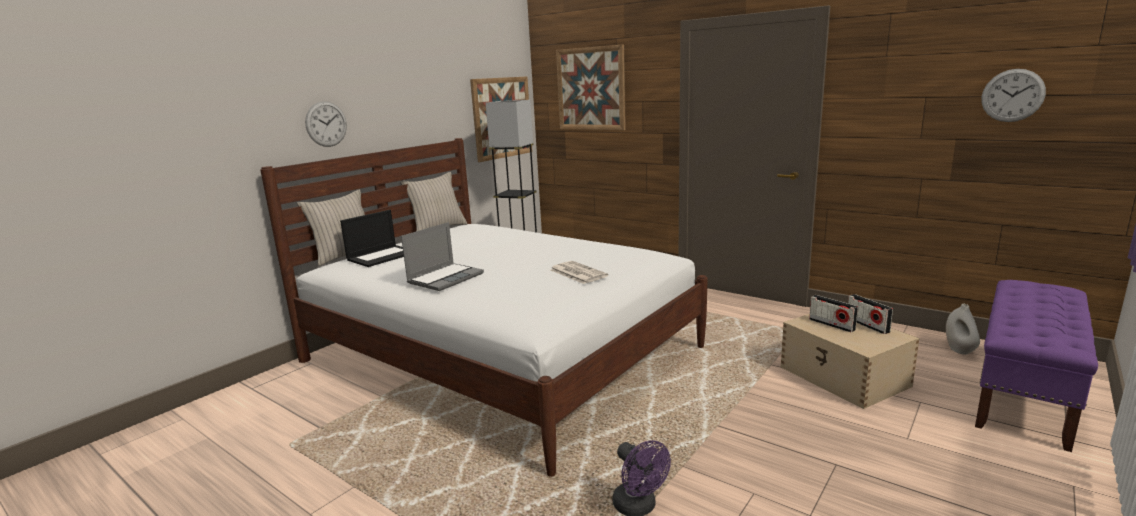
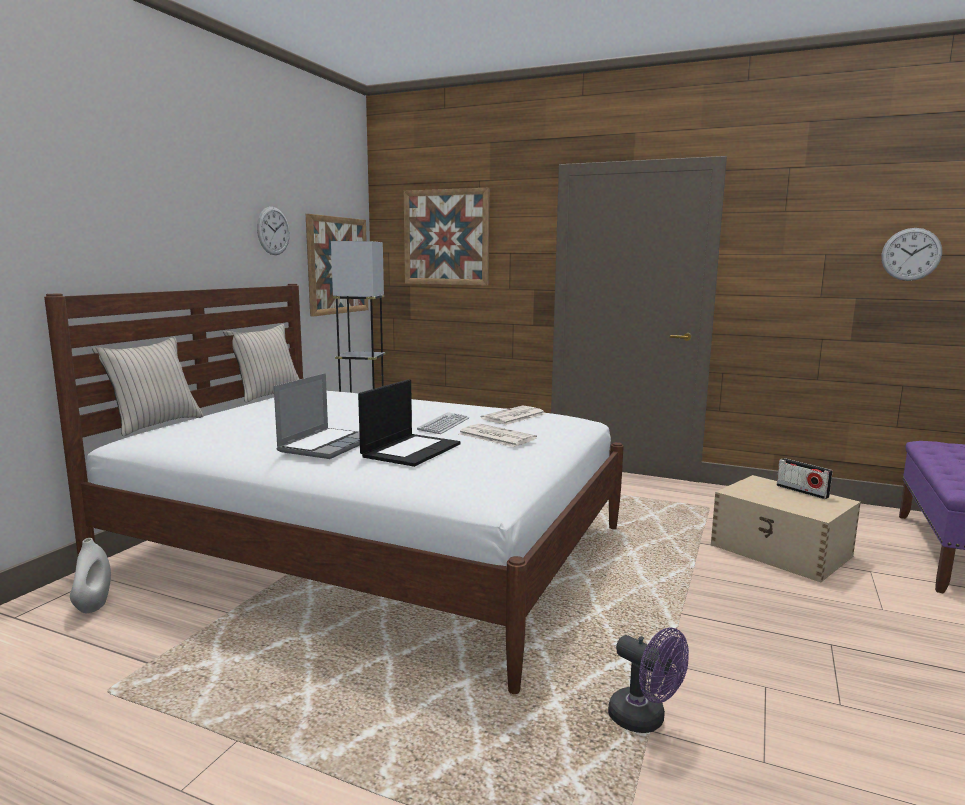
camera: 15 degrees left, 5 degrees down
(326, 124) = (134, 246): wall clock -> wall clock (273, 231)
(382, 256) = (215, 423): laptop -> laptop (411, 450)
(545, 260) = (444, 424): none -> keyboard
(607, 253) = (513, 416): none -> newspaper
(831, 324) = (766, 492): radio -> none
(959, 350) = (872, 518): white vase -> white vase (93, 606)

